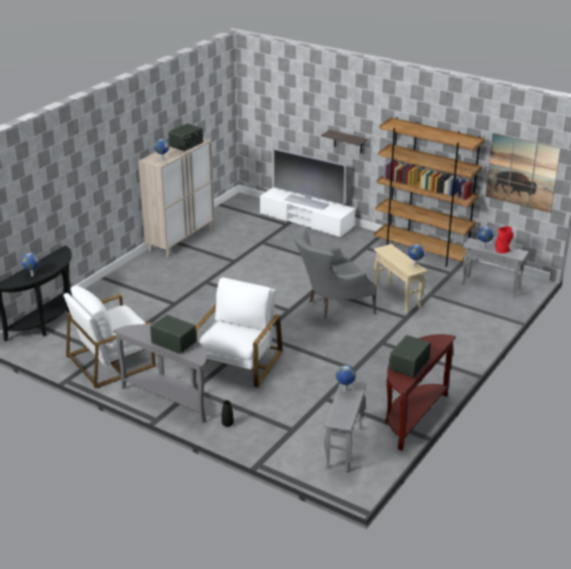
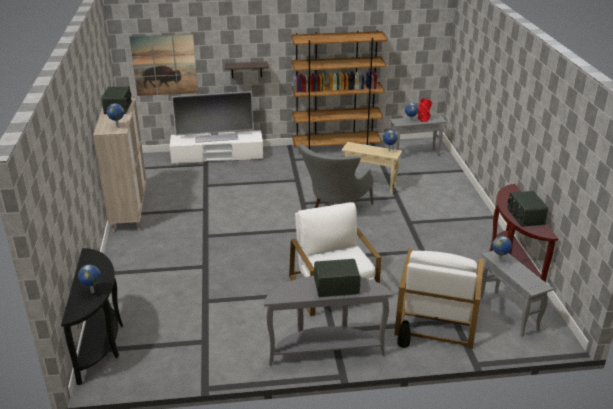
camera: 40 degrees left, 0 degrees up
(111, 360) = (220, 345): white armchair -> white armchair (436, 317)
(522, 172) = (415, 52): picture -> picture (164, 65)

